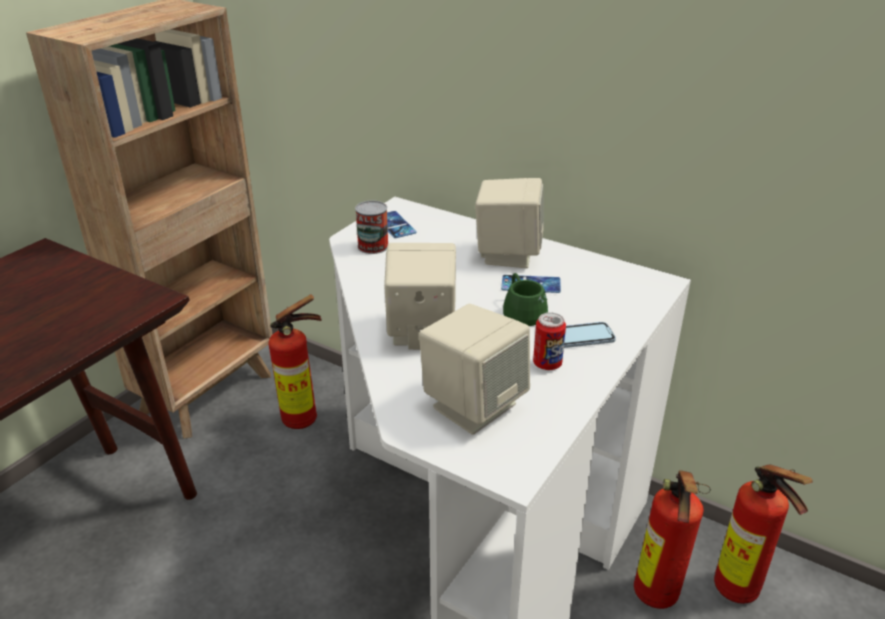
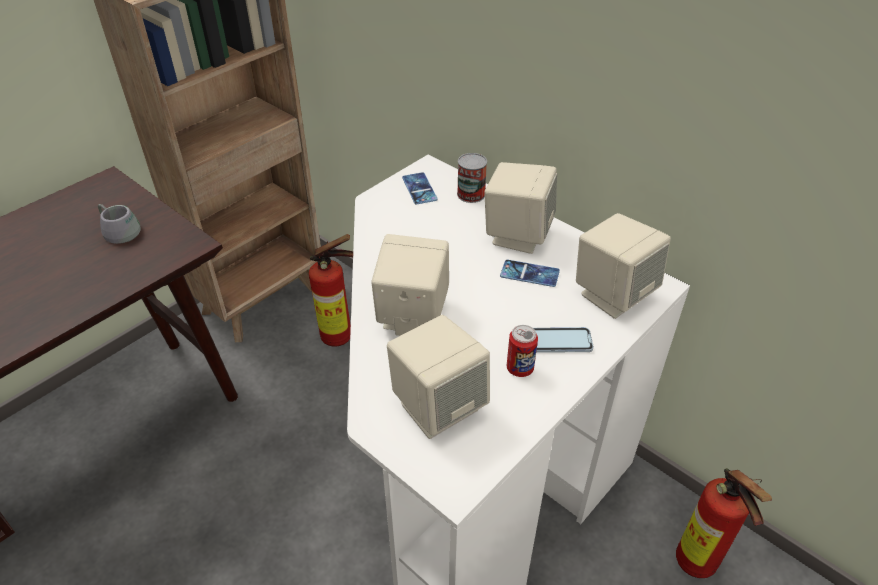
camera: 10 degrees right, 10 degrees up
(70, 293) = (122, 229): none -> grey mug
(373, 246) = (393, 212): can -> can (471, 194)
(527, 310) = (517, 304): green mug -> none
(619, 293) = (613, 294): none -> beige speaker
(655, 598) = (617, 559): fire extinguisher -> none

